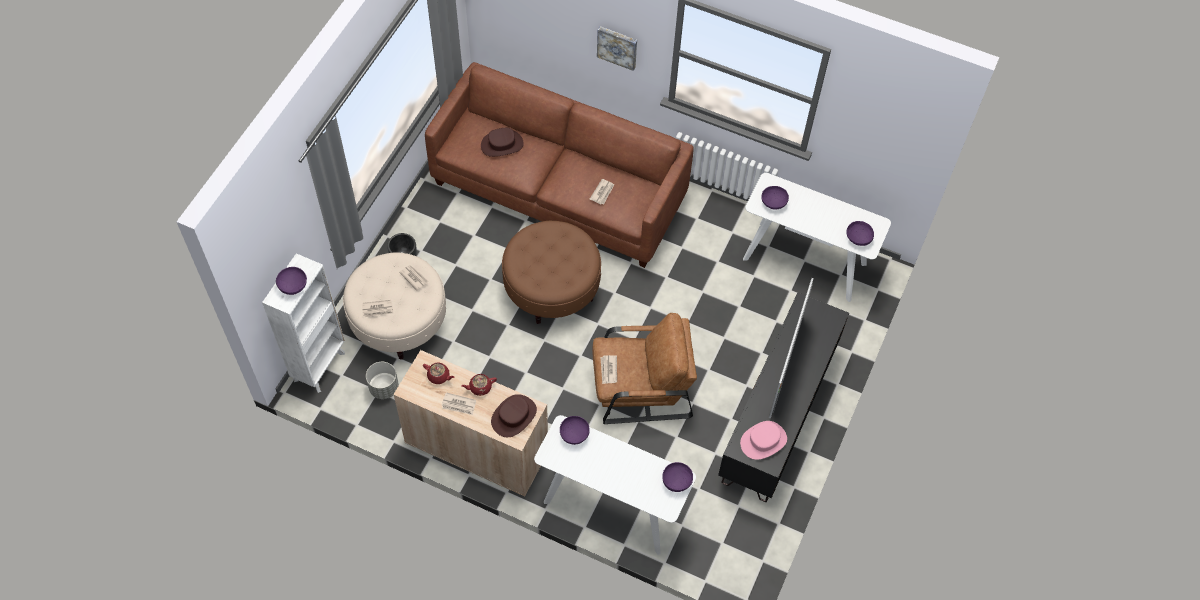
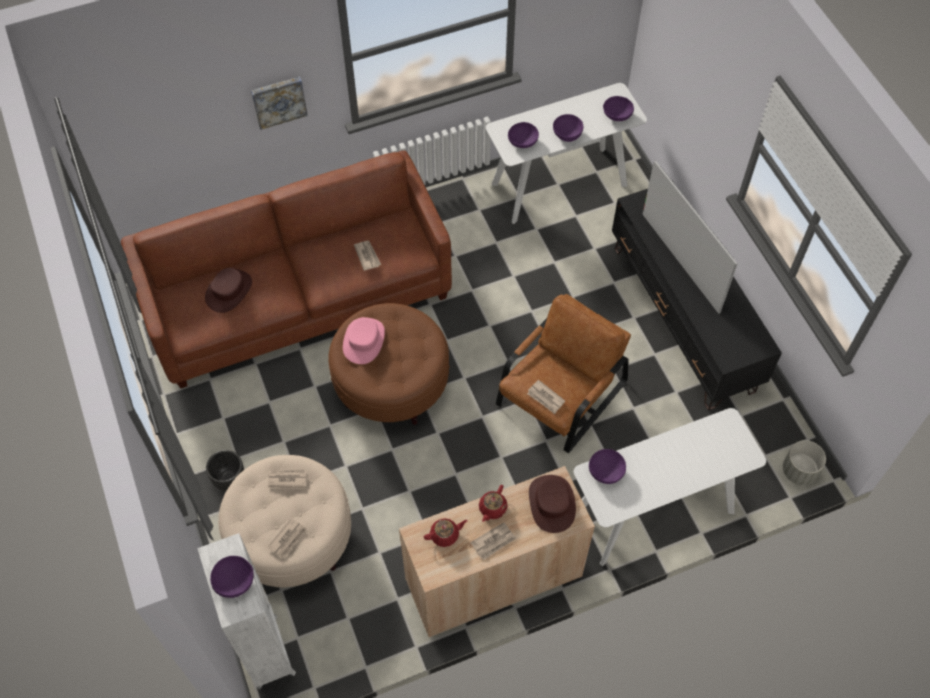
camera: 45 degrees left, 0 degrees up
(384, 387) = (350, 609): grey planter -> grey planter (799, 470)
(677, 481) = (727, 427): purple bowl -> purple bowl (567, 134)
(763, 441) = (737, 335): pink hat -> pink hat (364, 341)

